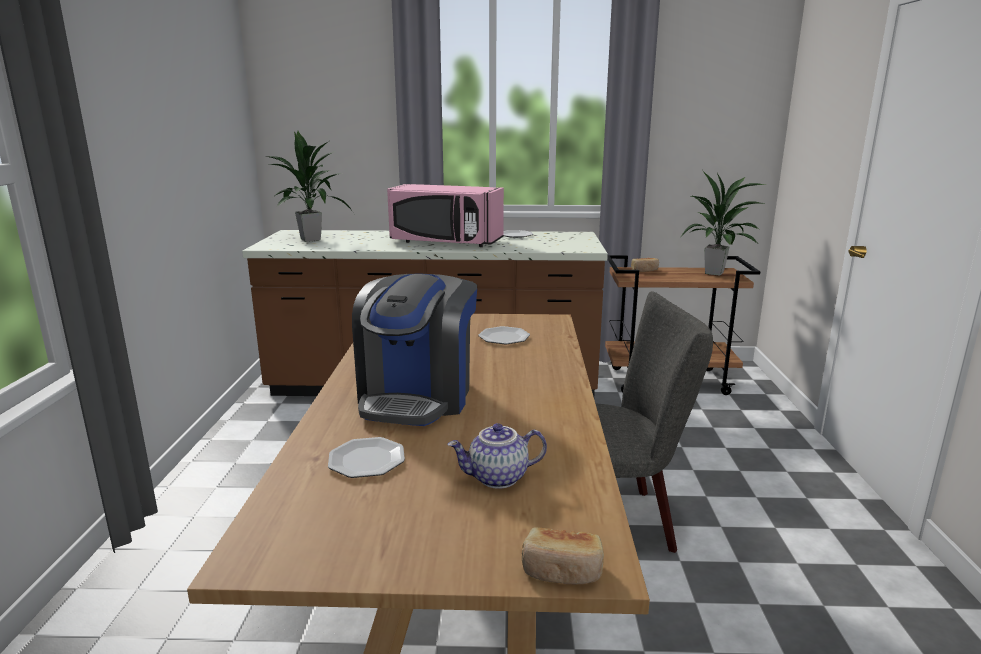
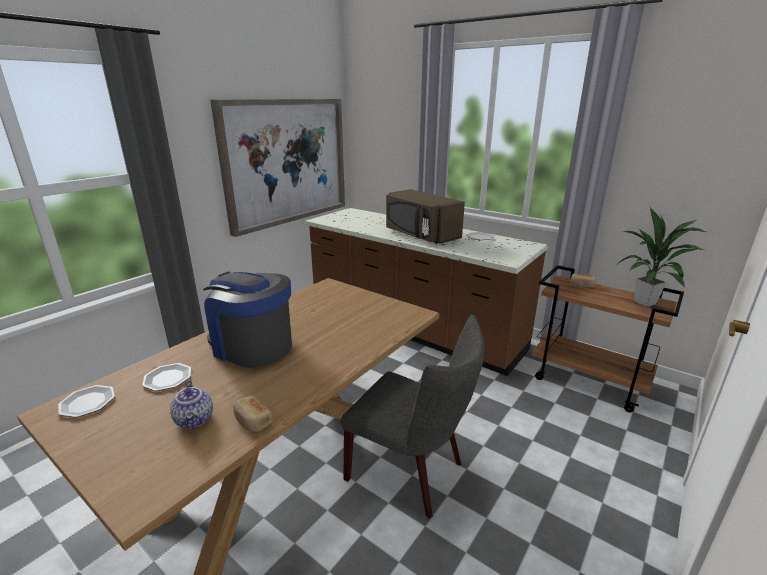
camera: 35 degrees right, 5 degrees up
(197, 155) = (286, 162): none -> picture
(310, 240) = (350, 218): potted plant -> none
(417, 397) = (252, 346): coffee machine -> coffee machine turned 75 degrees clockwise
(445, 242) = (421, 235): pink microwave -> brown microwave
(497, 478) = (195, 419): teapot -> teapot turned 135 degrees counterclockwise
(504, 337) = (365, 319): plate -> plate (88, 402)
(562, 571) = (121, 496): bread -> bread (252, 421)

